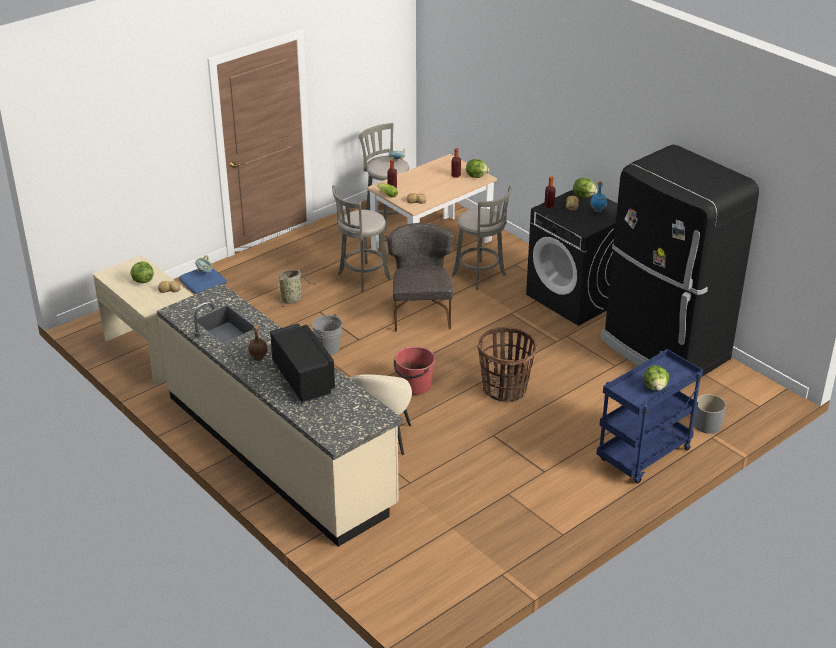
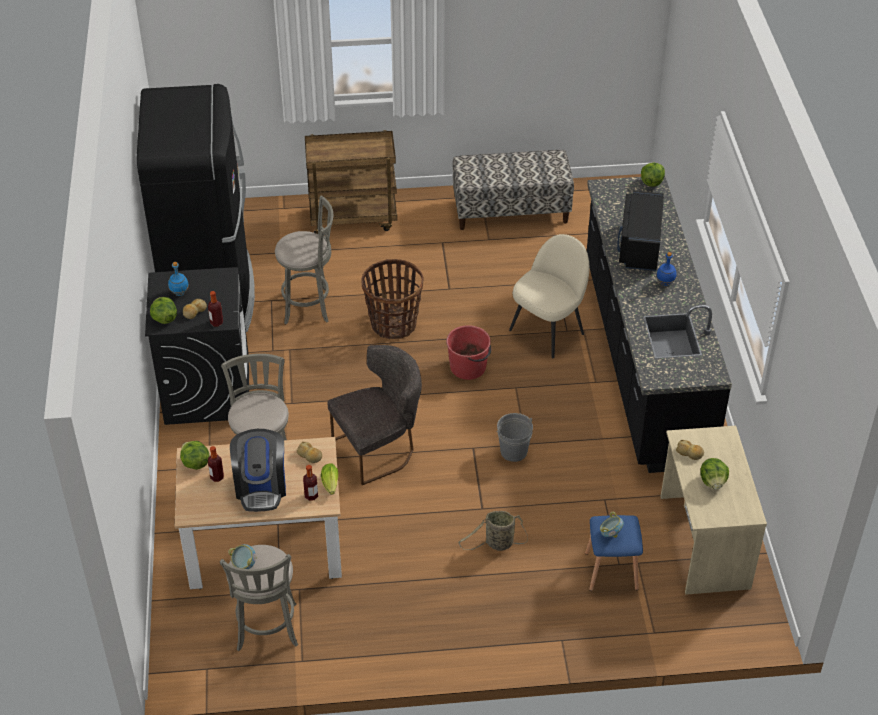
camera: 145 degrees left, 10 degrees up
(258, 358) = (665, 283): brown bottle -> blue bottle
(279, 450) = (643, 359): beige counter -> black counter
(362, 278) = (392, 537): grey stool -> grey stool (309, 306)
(421, 313) = (379, 449): grey chair -> grey chair turned 150 degrees counterclockwise
(425, 181) = (261, 487): none -> coffee machine
(518, 533) = (511, 211): none -> bench
(644, 456) = (353, 218): blue cart -> brown cart
(655, 387) = (353, 147): lettuce -> lettuce (651, 182)
(707, 424) = (272, 218): grey planter -> none

